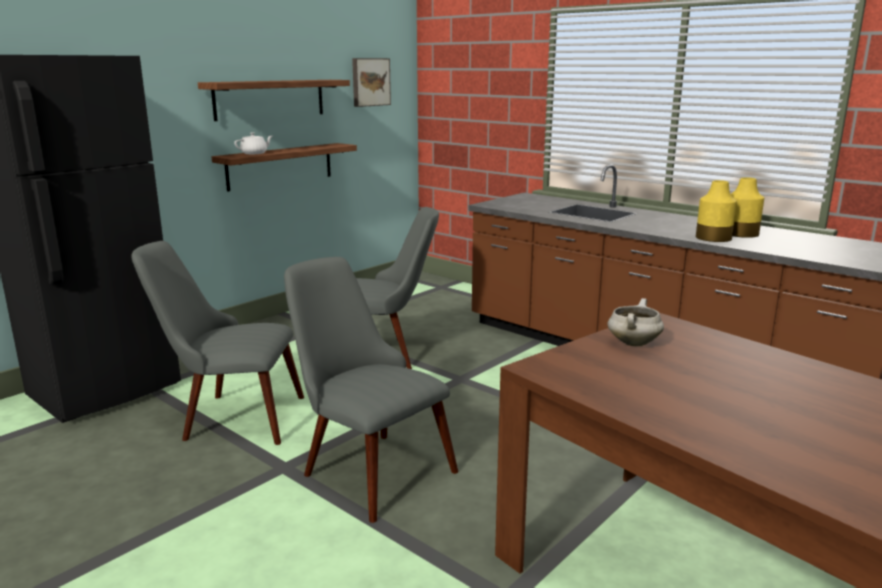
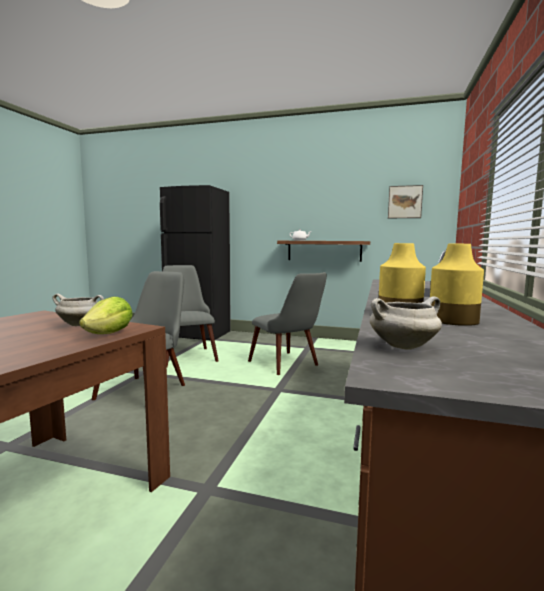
camera: 65 degrees right, 10 degrees down
(270, 99) = (321, 212): shelf -> none
(687, 331) = (110, 333): none -> lettuce
(821, 255) = (403, 346): none -> white cooking pot

